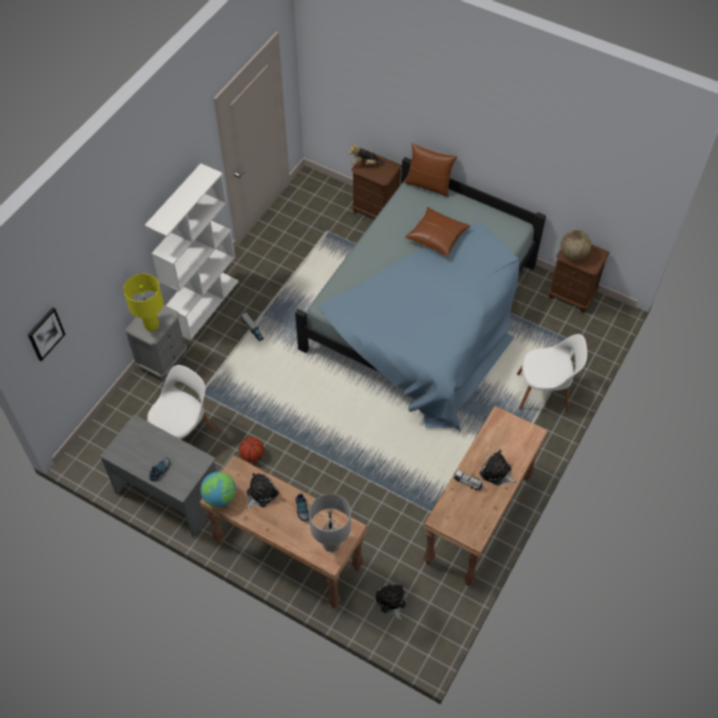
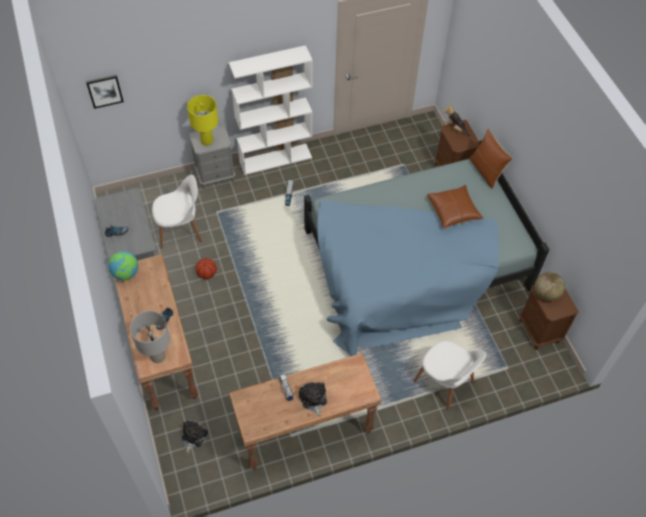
camera: 40 degrees right, 0 degrees up
(260, 494) = (151, 290): plush toy -> none

